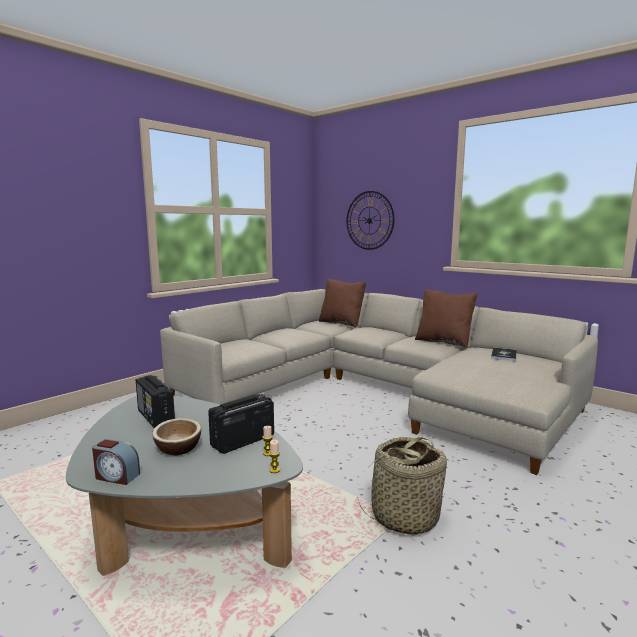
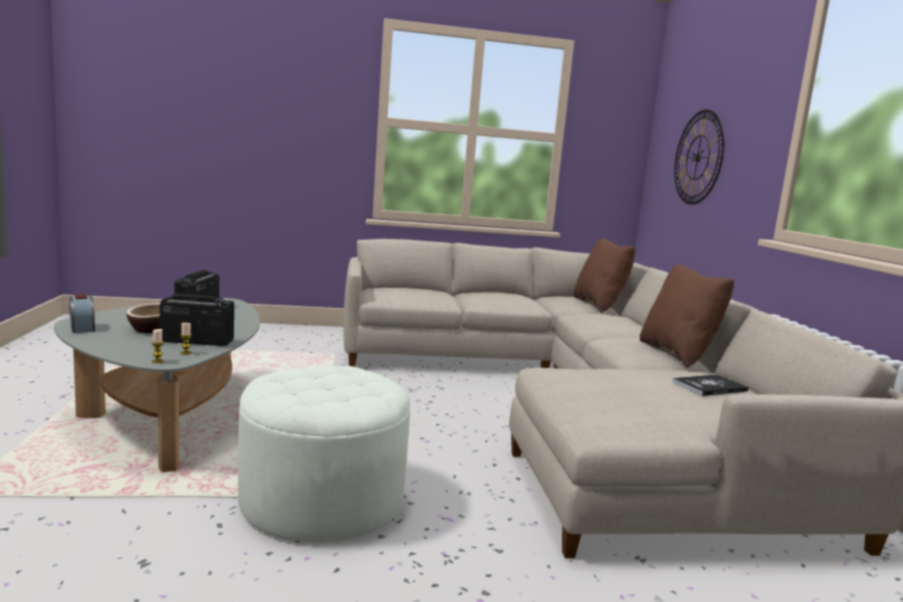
camera: 40 degrees right, 0 degrees up
(404, 516) = (322, 500): basket -> white ottoman

